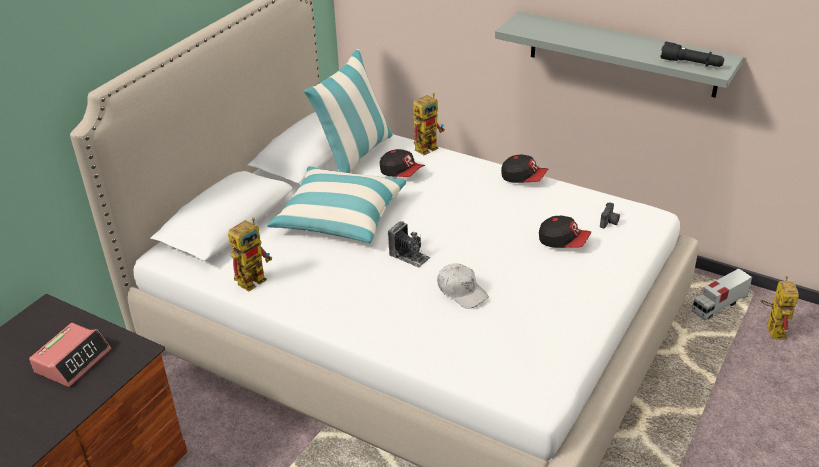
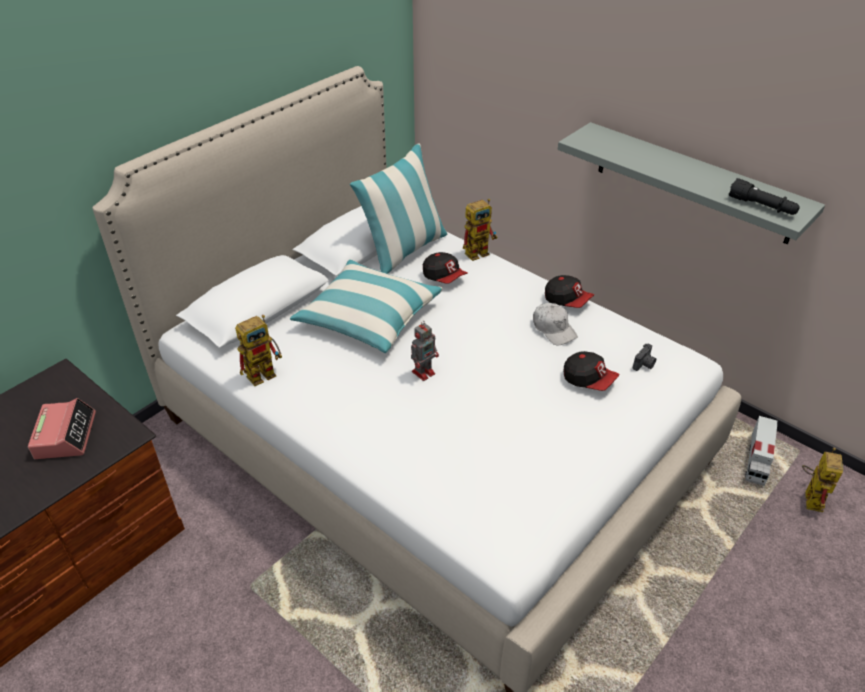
camera: 10 degrees right, 5 degrees up
(73, 360) = (65, 435): alarm clock -> alarm clock turned 45 degrees counterclockwise
(409, 256) = (424, 372): camera -> toy robot
(461, 291) = (465, 421): white cap -> white cap (553, 329)
(718, 306) = (757, 461): toy truck -> toy truck turned 45 degrees counterclockwise

